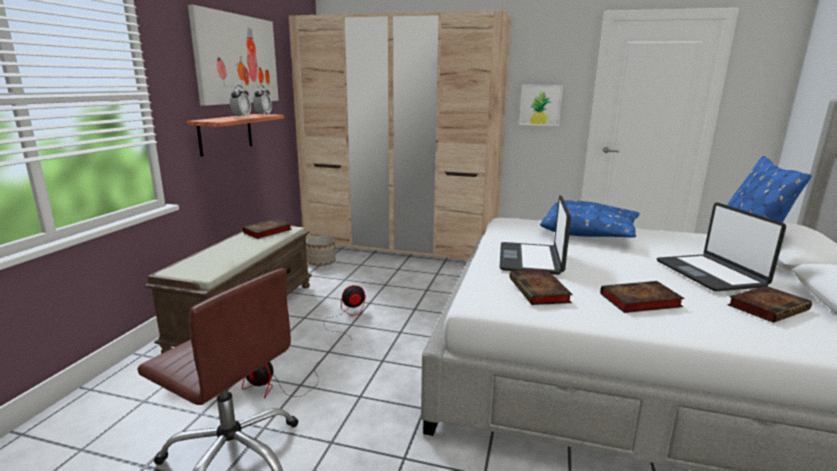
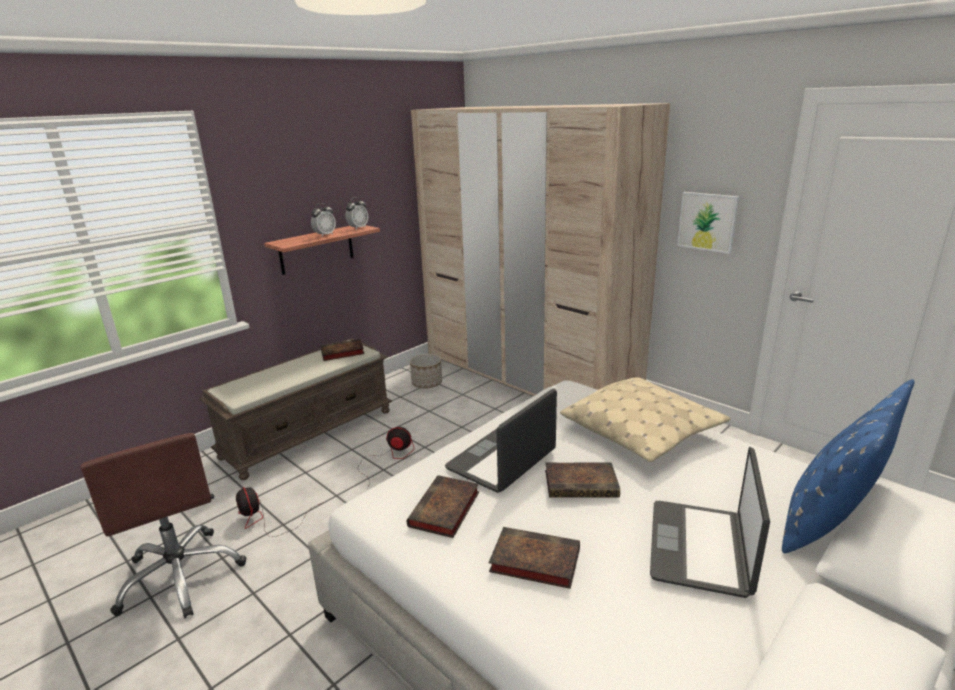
camera: 30 degrees right, 5 degrees up
(237, 59) = (334, 171): picture -> none
(590, 232) = (642, 432): blue pillow -> beige pillow
(768, 307) = (693, 631): book -> book (583, 484)

